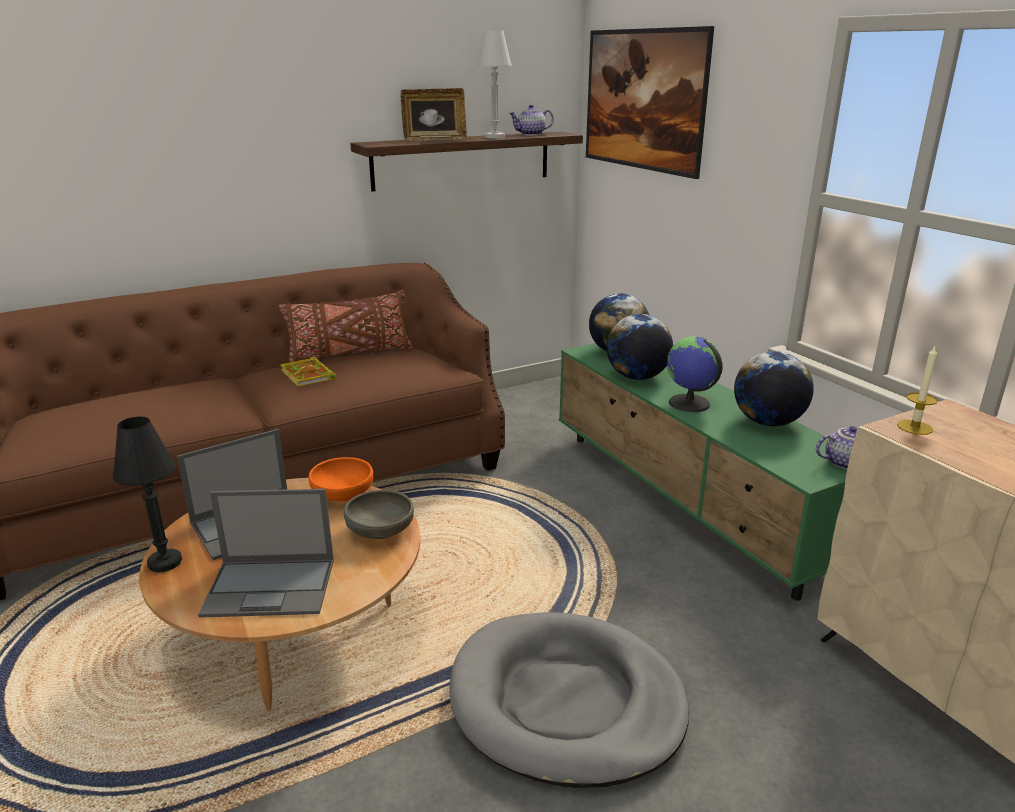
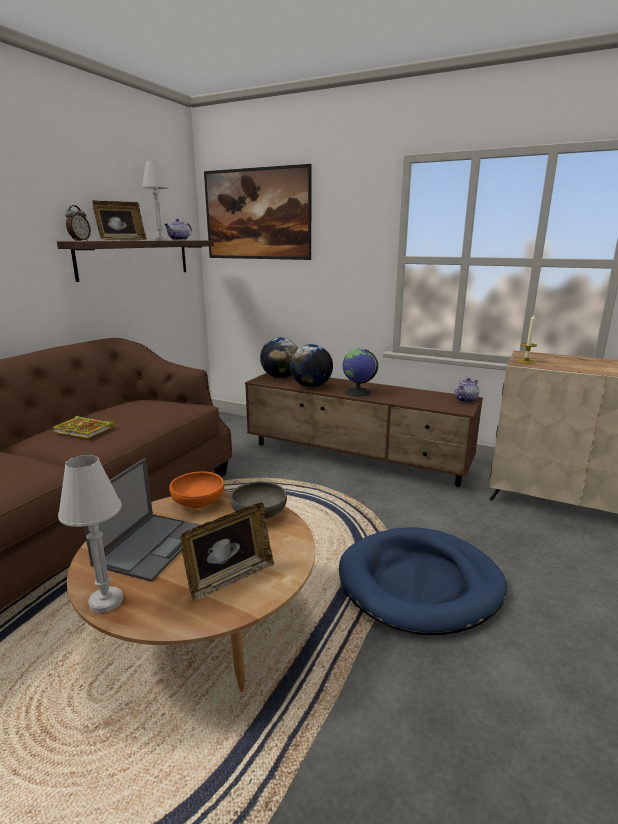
camera: 35 degrees left, 5 degrees down
(165, 562) = (106, 601): black table lamp -> white table lamp
(271, 587) = (230, 578): laptop -> picture frame
(350, 354) = (96, 411): brown pillow -> none
(376, 142) = (79, 240): none -> alarm clock
(566, 702) = (420, 583): grey dog bed -> blue dog bed
(686, 502) = (356, 458): green tv stand -> brown tv stand
(767, 422) = (407, 392): globe -> none

